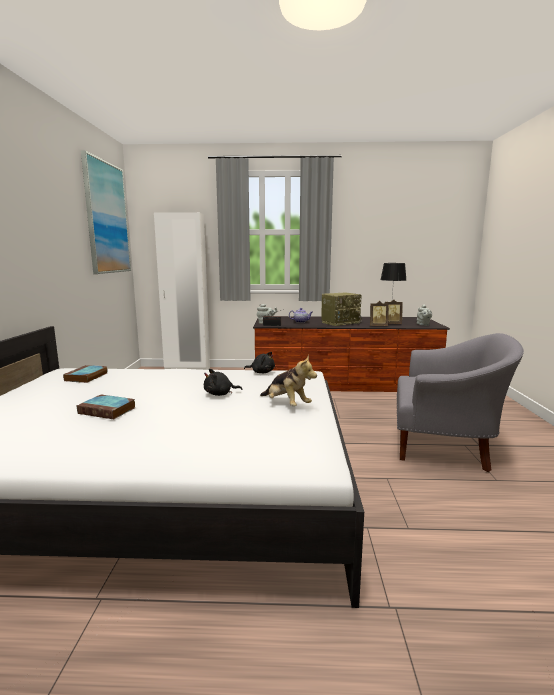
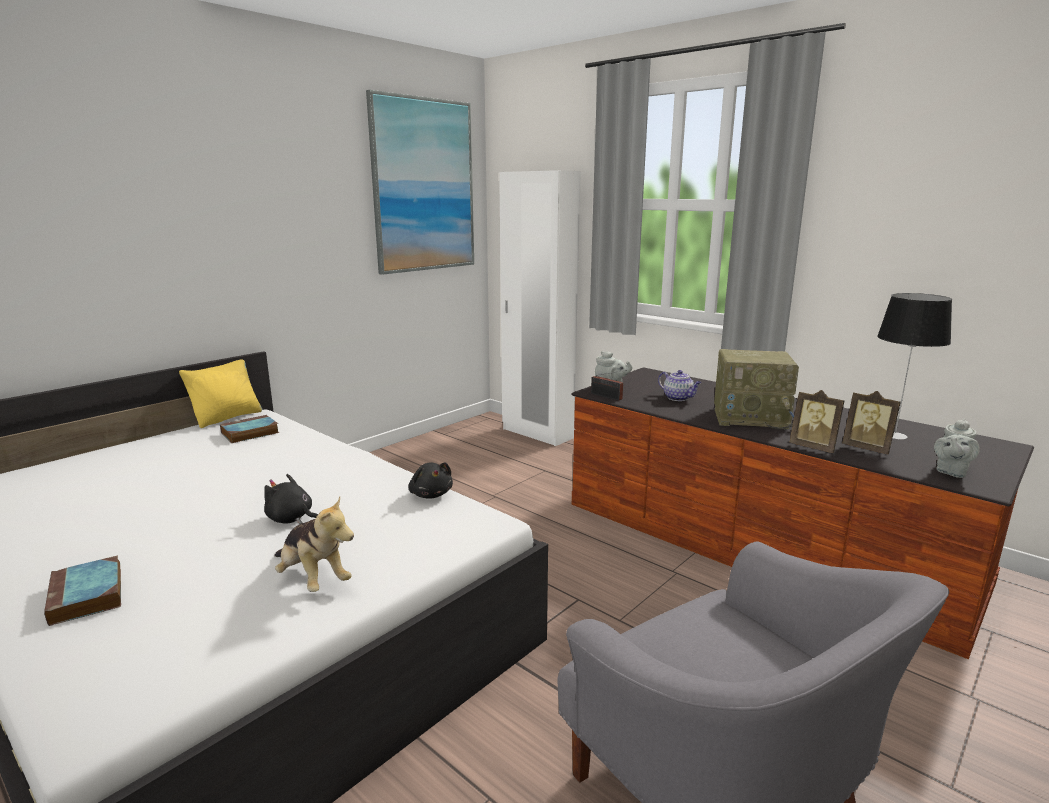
camera: 40 degrees right, 5 degrees up
(44, 375) = (227, 418): none -> yellow pillow
(108, 410) = (147, 499): book -> book (87, 596)
(286, 404) = (313, 579): plush toy -> plush toy turned 45 degrees counterclockwise

